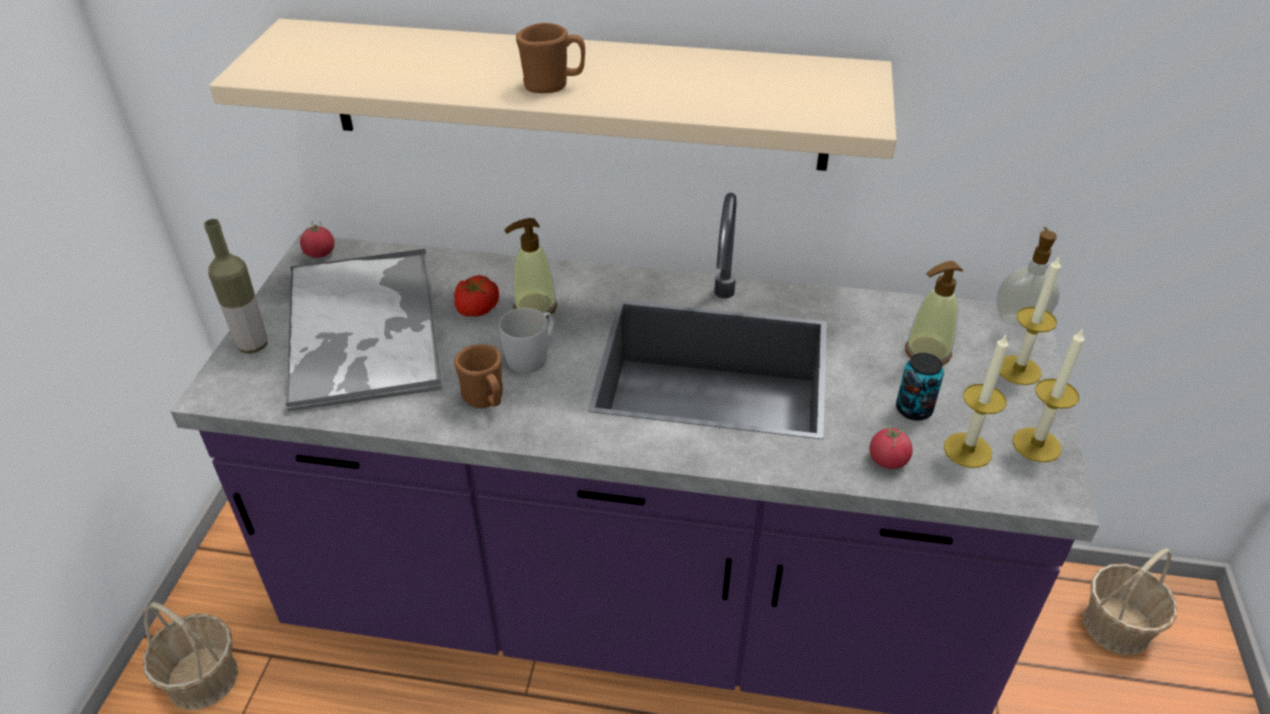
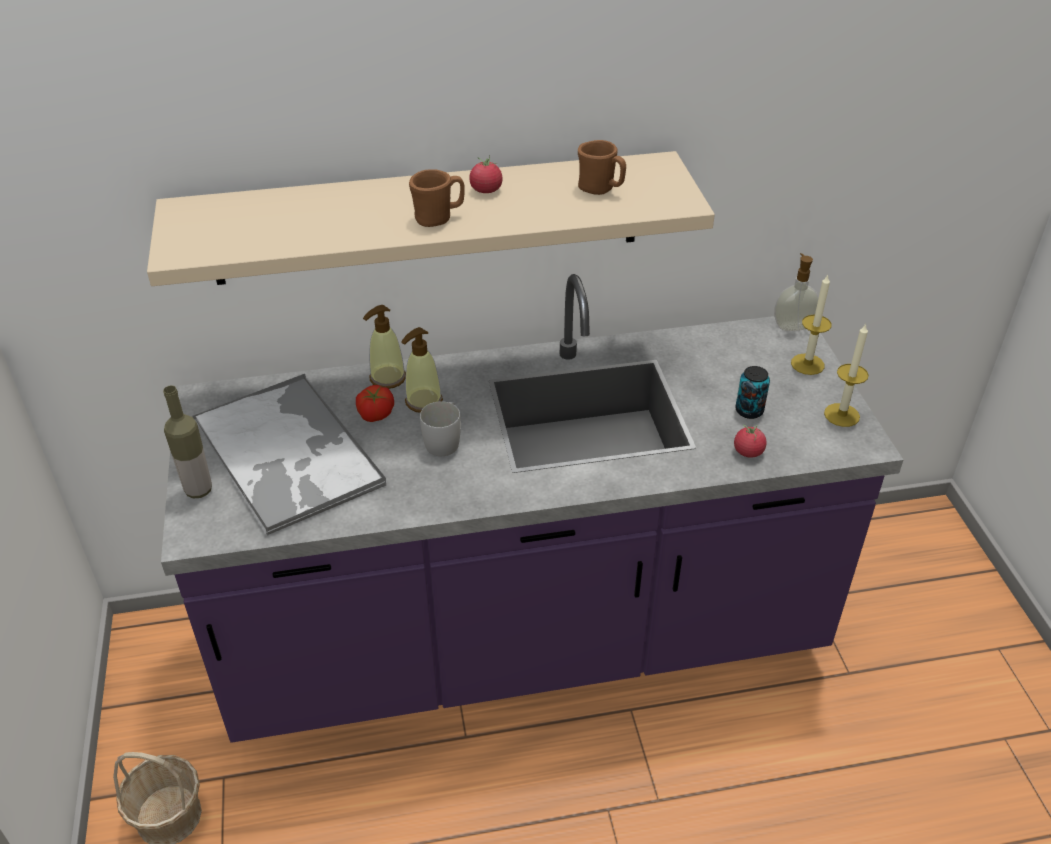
camera: 20 degrees left, 0 degrees up
(320, 253) = (206, 398): tomato -> tomato (486, 190)
(486, 400) = (427, 484): brown mug -> brown mug (600, 189)
(927, 352) = (739, 366): soap dispenser -> soap dispenser (387, 378)
(967, 450) = (798, 430): candle -> none
(1117, 626) = (891, 547): basket -> none

